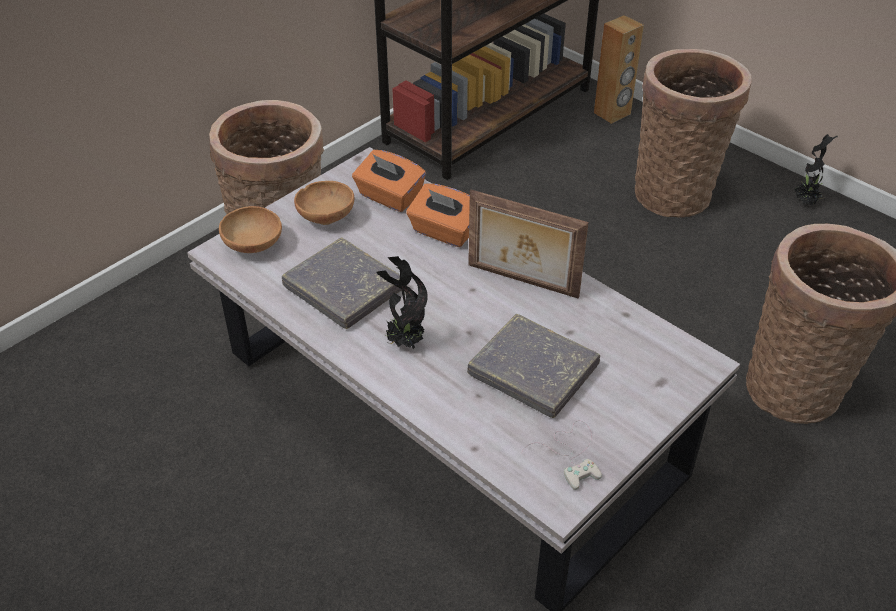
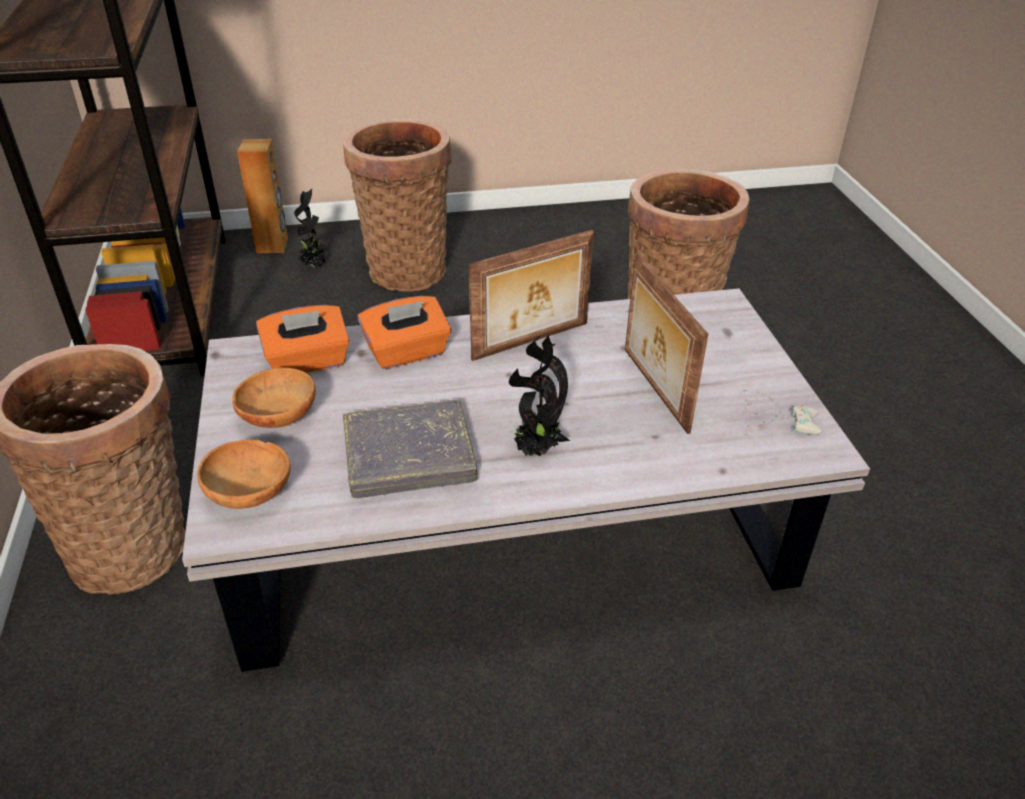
camera: 55 degrees left, 5 degrees down
(533, 371) = (653, 389): grey book -> picture frame
(806, 202) = (496, 224): potted plant -> potted plant (314, 266)

